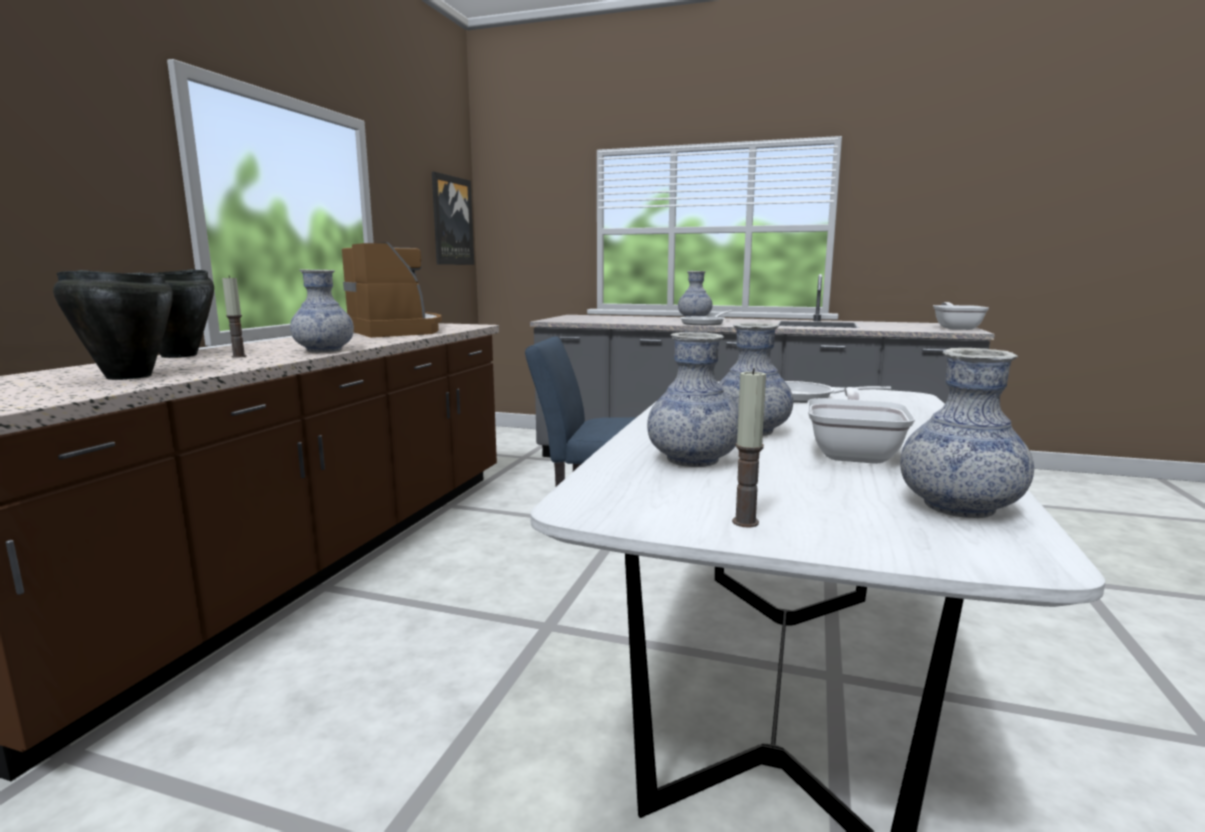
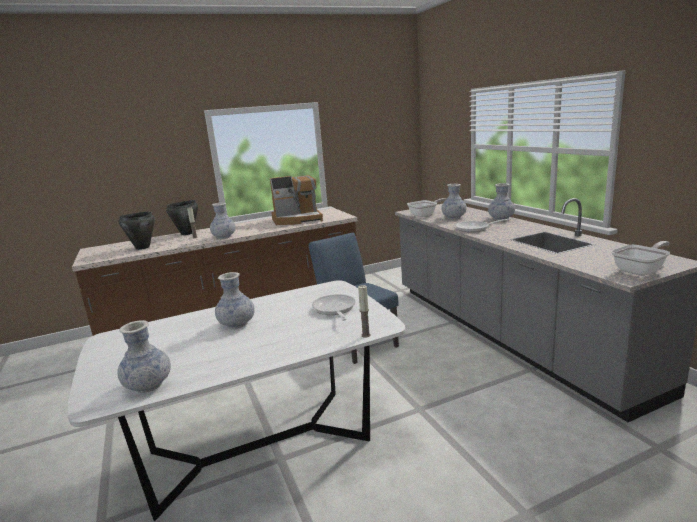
camera: 50 degrees right, 5 degrees up
(398, 331) = (297, 219): coffee machine -> coffee machine turned 60 degrees clockwise
(452, 221) = (395, 140): picture -> none
(692, 460) = (176, 331): vase -> vase (454, 217)
(745, 522) = (104, 360): candle -> candle (366, 335)
(854, 453) = (218, 350): frying pan -> frying pan (425, 215)

